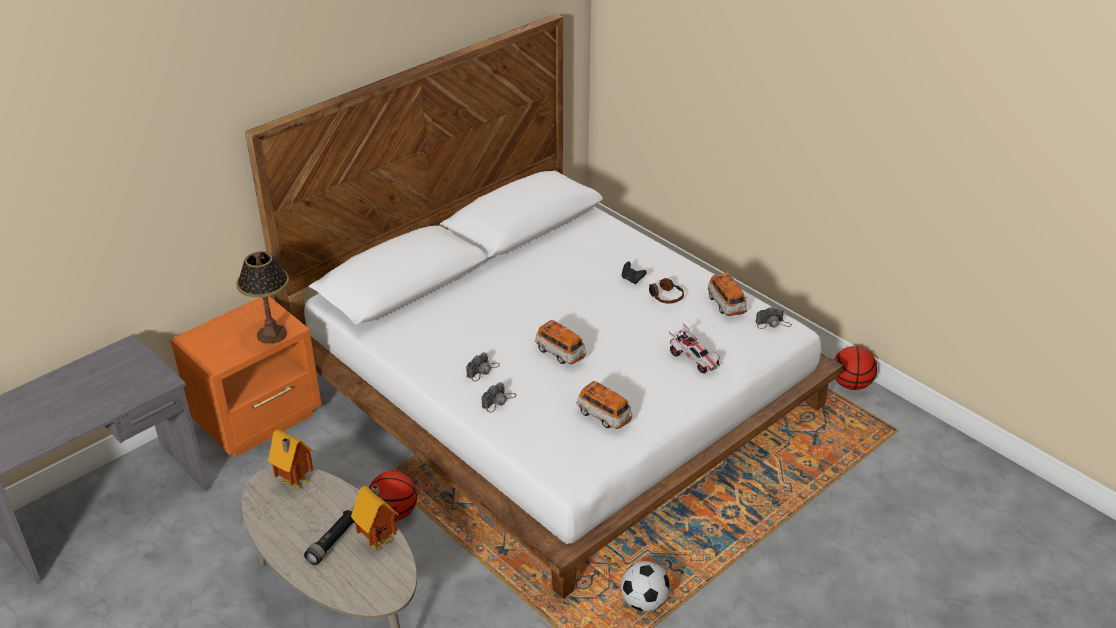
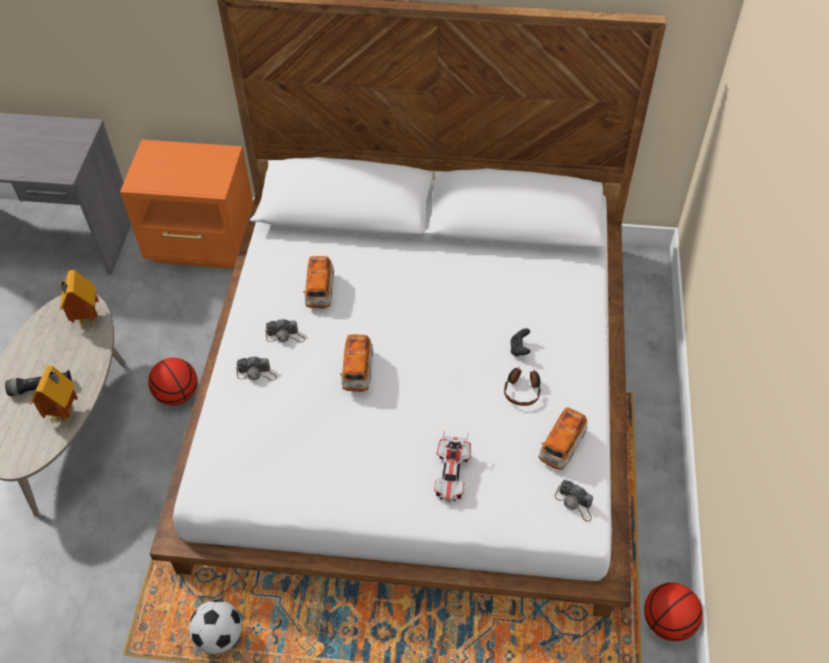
camera: 50 degrees right, 15 degrees up
(272, 334) = (198, 185): table lamp -> none
(604, 416) = (301, 459): toy car -> toy car (320, 290)

